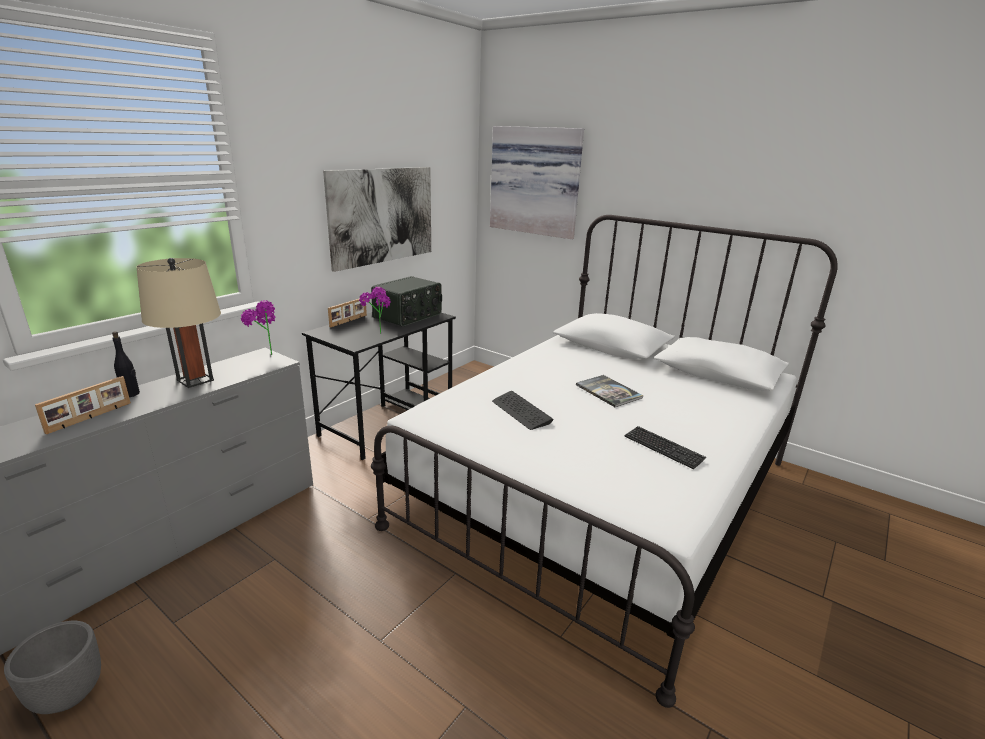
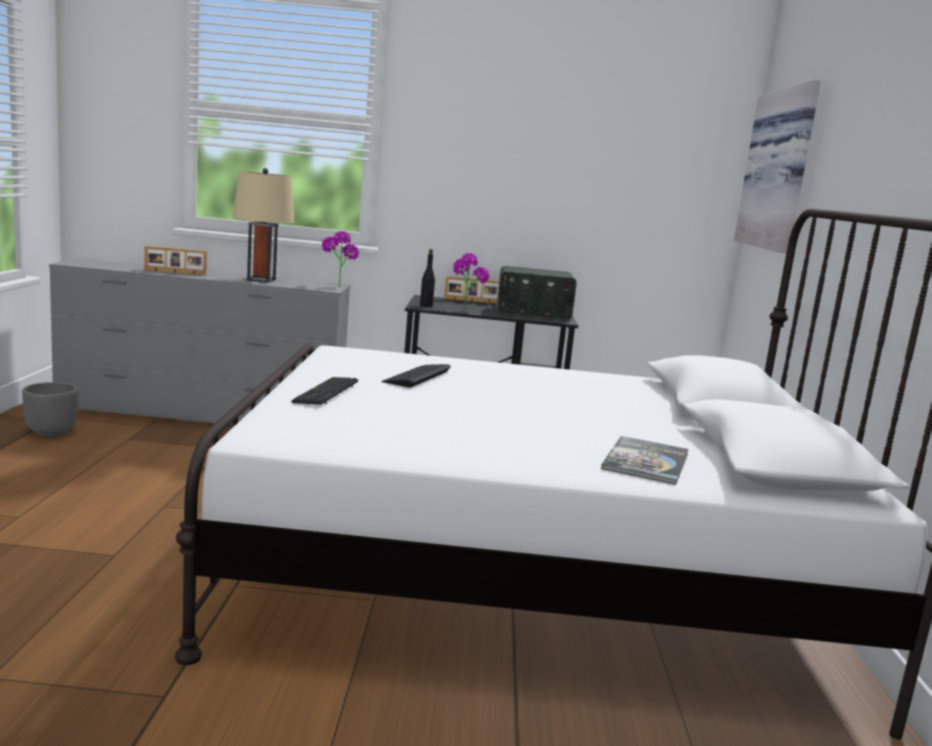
camera: 55 degrees right, 10 degrees down
(131, 394) = (218, 273): black bottle -> black bottle (426, 305)
(382, 216) = (554, 193): picture -> none
(608, 391) = (547, 405): book -> book (646, 461)
(663, 448) = (435, 432): keyboard -> keyboard (326, 393)

